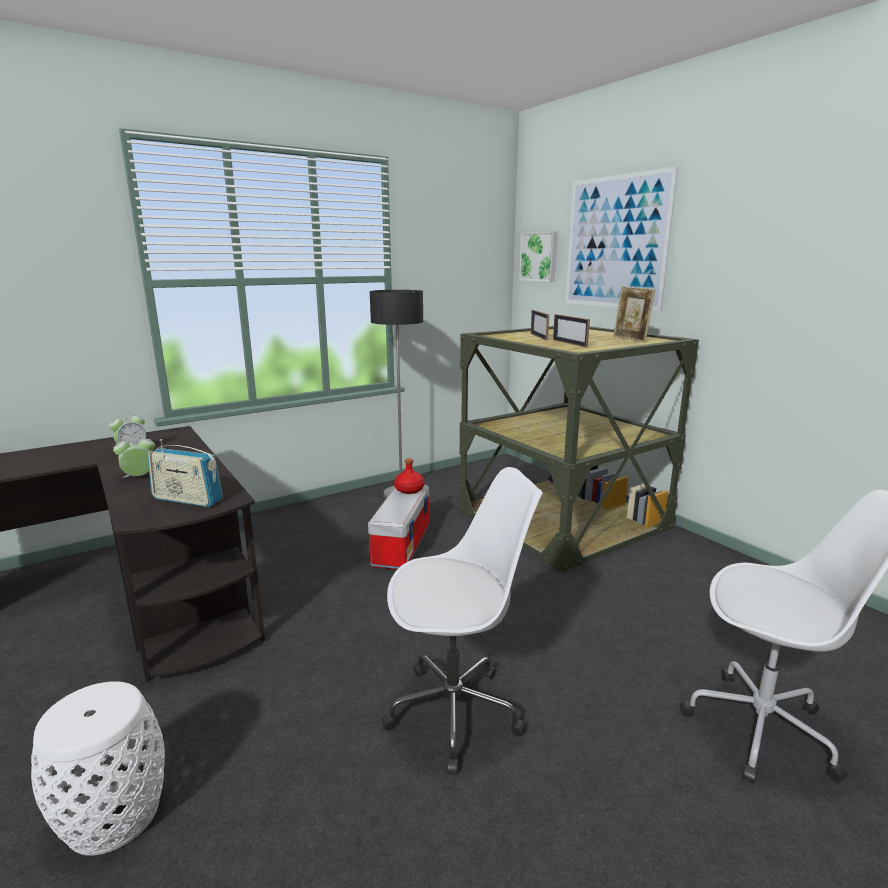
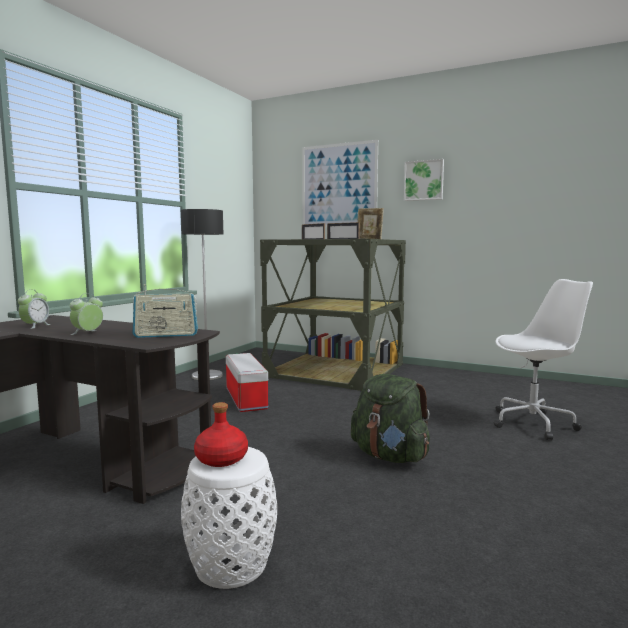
camera: 30 degrees left, 10 degrees down
(409, 490) = (242, 356): red bottle -> red bottle (221, 459)
(457, 712) = (390, 456): white office chair -> green backpack
(539, 256) = (277, 197): picture -> picture (424, 180)

